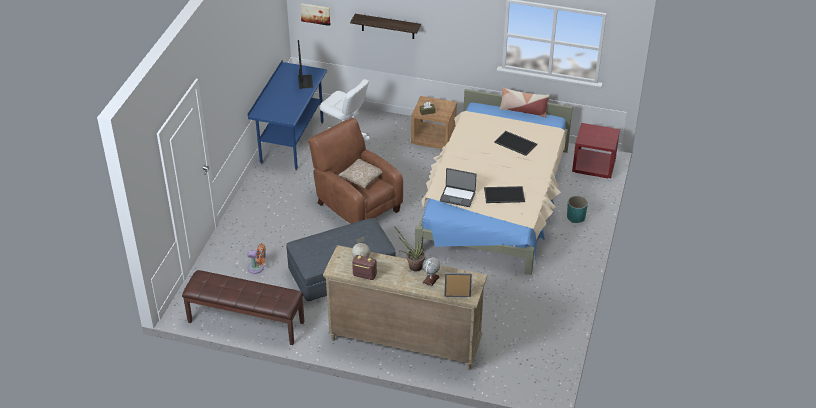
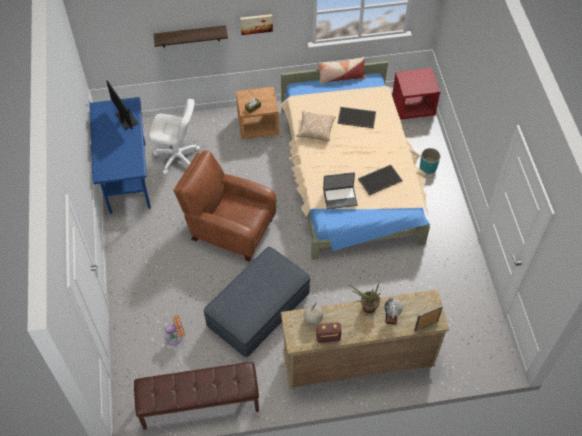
camera: 25 degrees left, 15 degrees up
(315, 13) = (110, 44): picture -> picture (256, 23)
(362, 178) = (234, 206): pillow -> pillow (315, 130)

